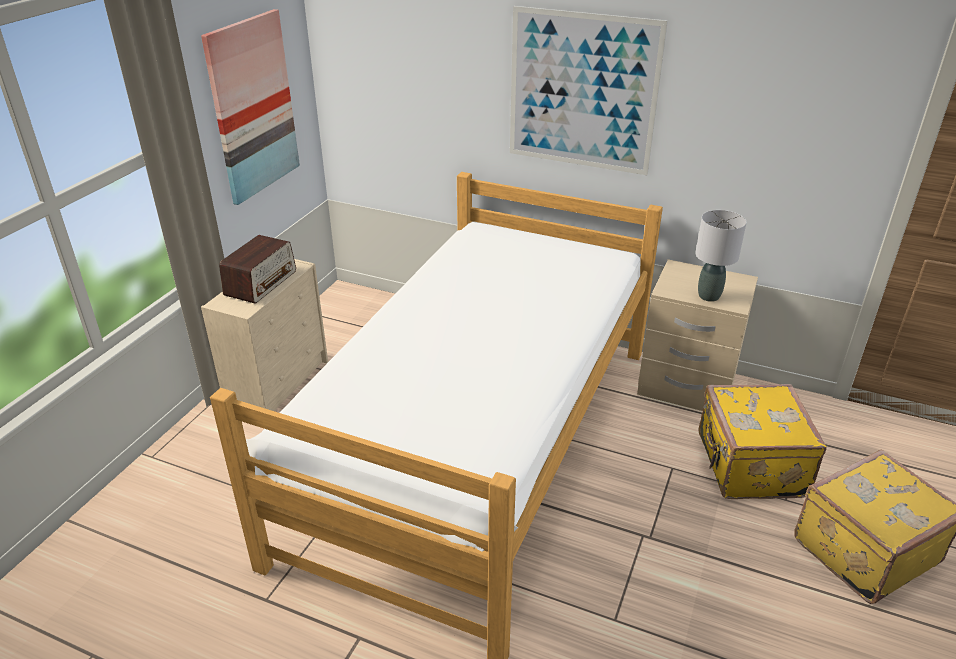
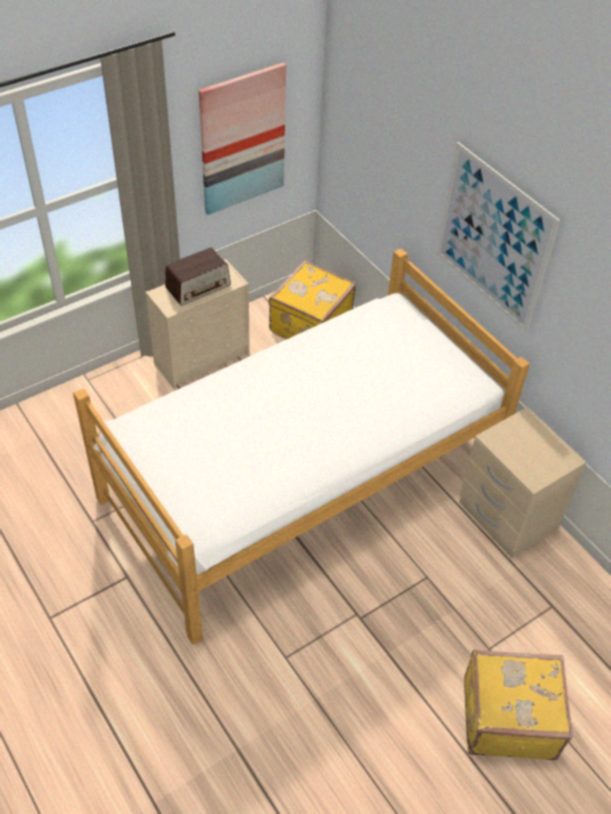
camera: 30 degrees right, 15 degrees up
(709, 296) = (521, 460): grey table lamp -> none
(748, 466) = (488, 608): yellow suitcase -> yellow suitcase (309, 324)

